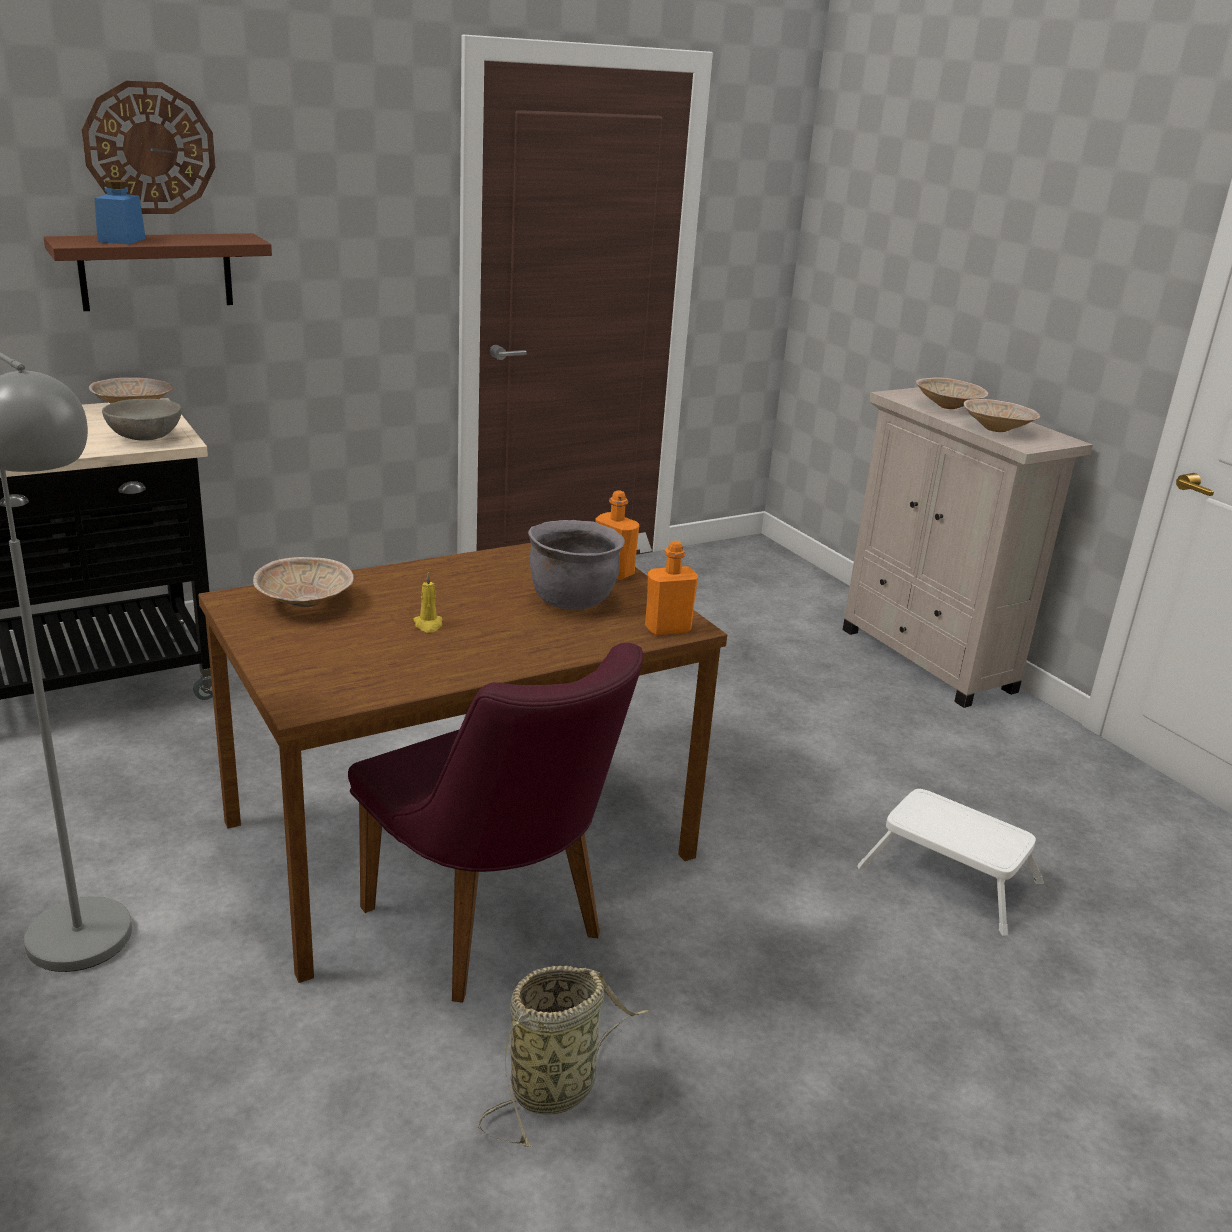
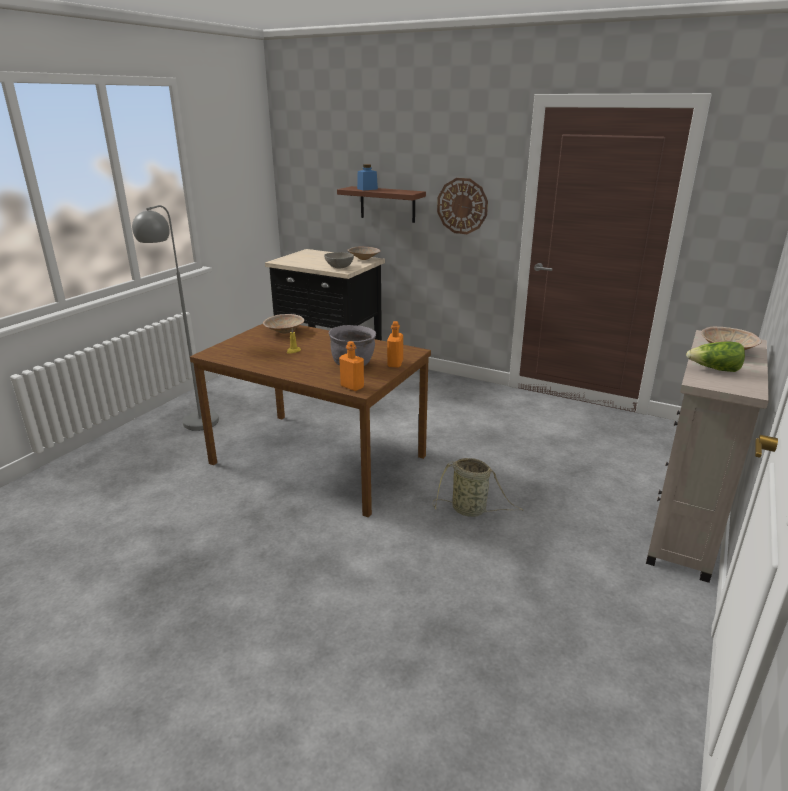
camera: 60 degrees right, 0 degrees up
(149, 148) = (389, 152): wall clock -> wall clock (462, 206)
(496, 932) = (268, 489): purple chair -> none
(557, 1087) = (191, 534): basket -> basket (471, 510)
(950, 874) = (446, 603): white step ladder -> none
(998, 430) = (714, 369): beige bowl -> lettuce

